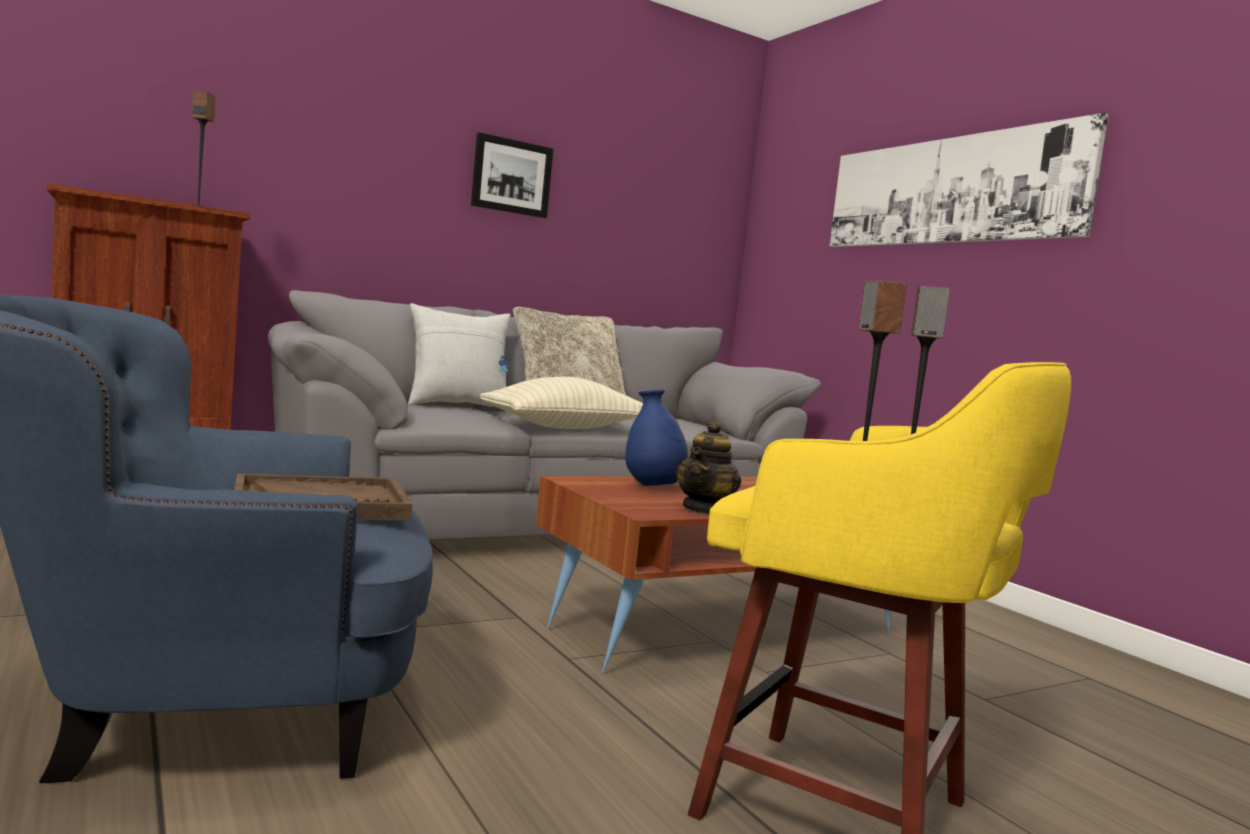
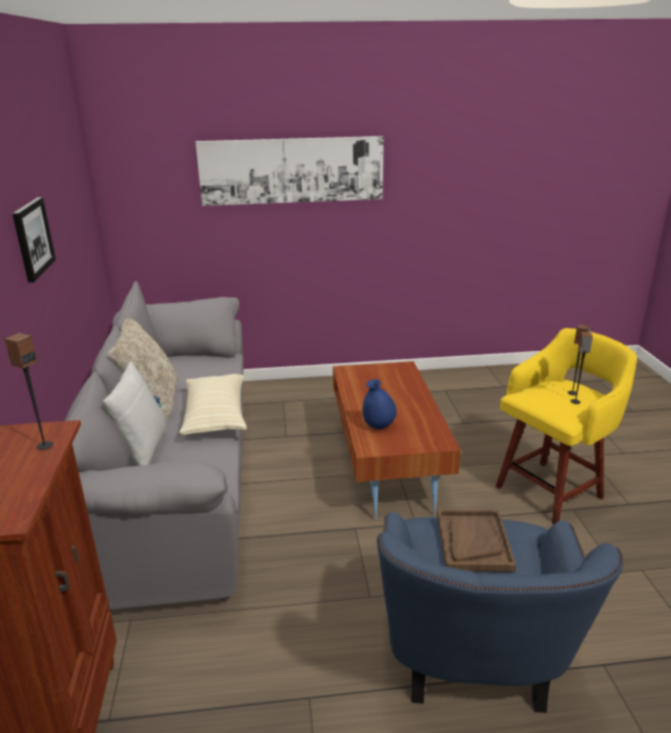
camera: 65 degrees left, 20 degrees up
(705, 510) = (432, 424): teapot -> none

